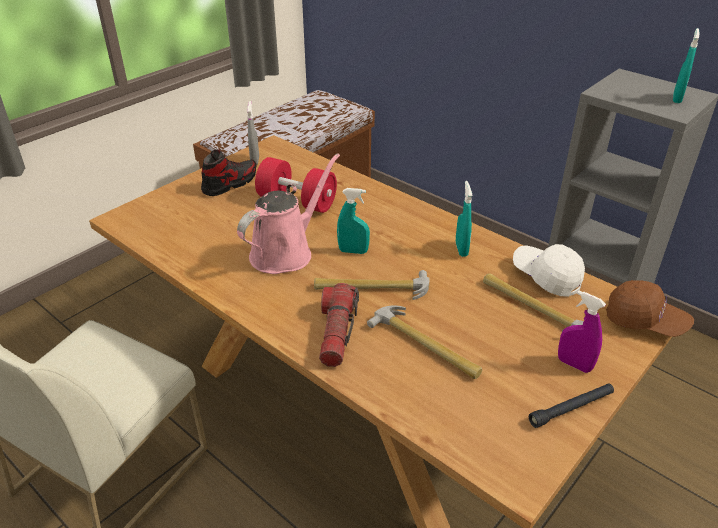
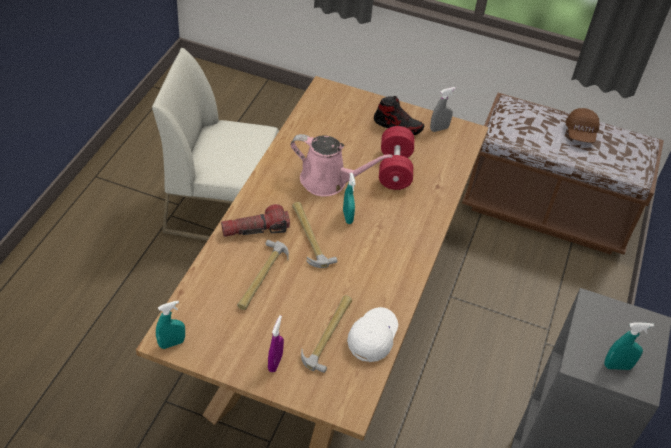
camera: 65 degrees right, 10 degrees up
(461, 249) = (382, 280): turquoise spray bottle -> turquoise spray bottle (172, 343)
(571, 408) = (231, 363): black flashlight -> none
(645, 321) = (344, 407): brown cap -> brown cap (580, 133)

